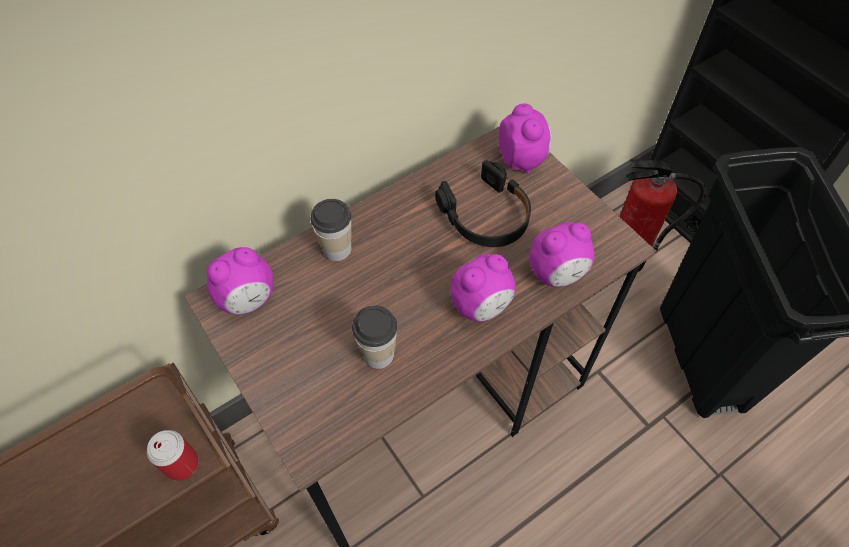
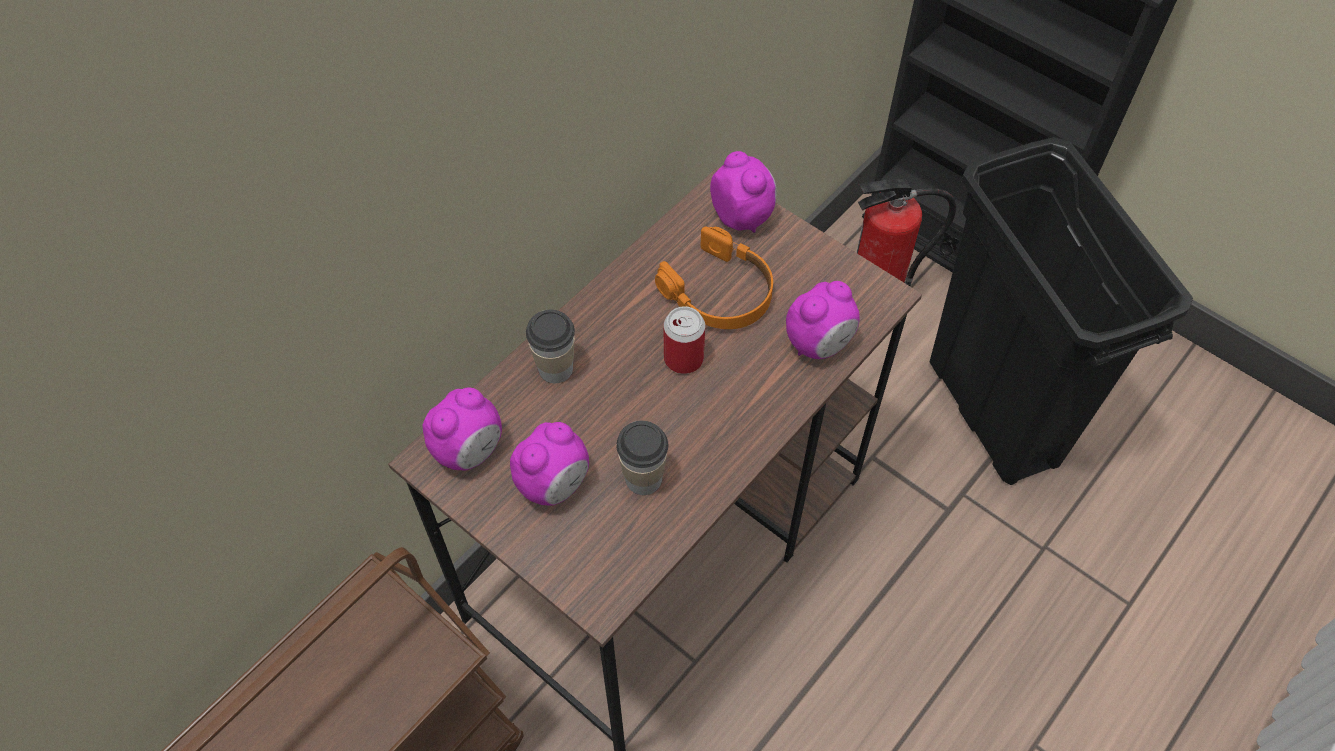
camera: 15 degrees left, 0 degrees up
(181, 464) = (431, 664): can -> can (683, 358)
(481, 306) = (744, 399): alarm clock -> alarm clock (554, 484)
(486, 215) = (719, 292): black headphones -> orange headphones

